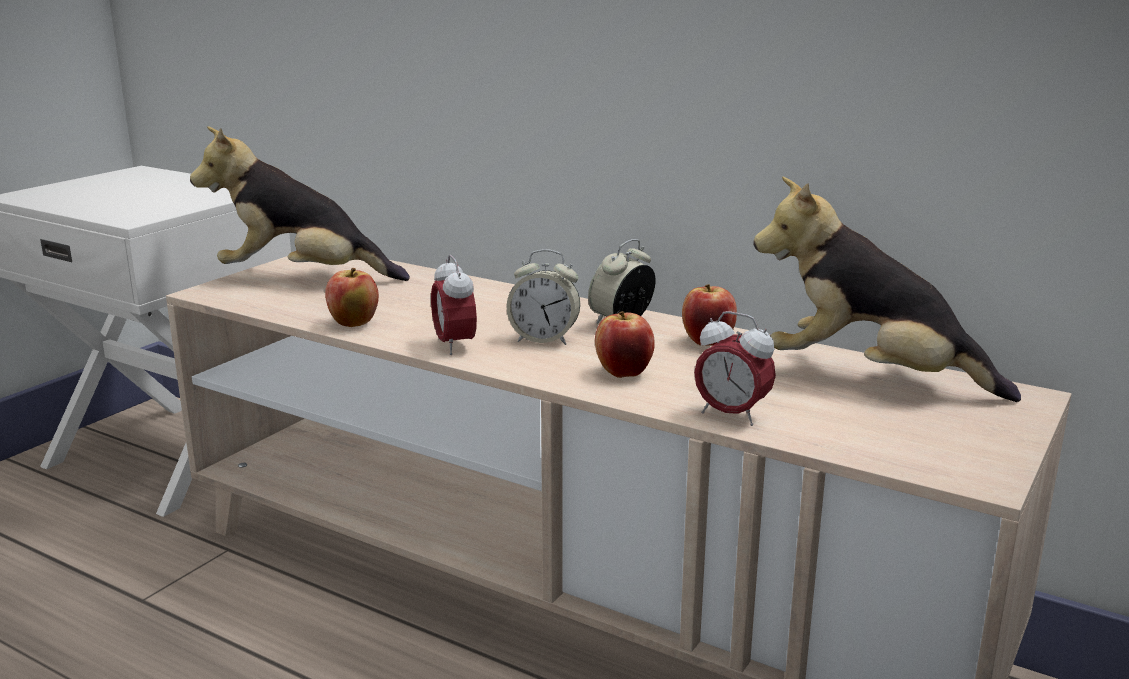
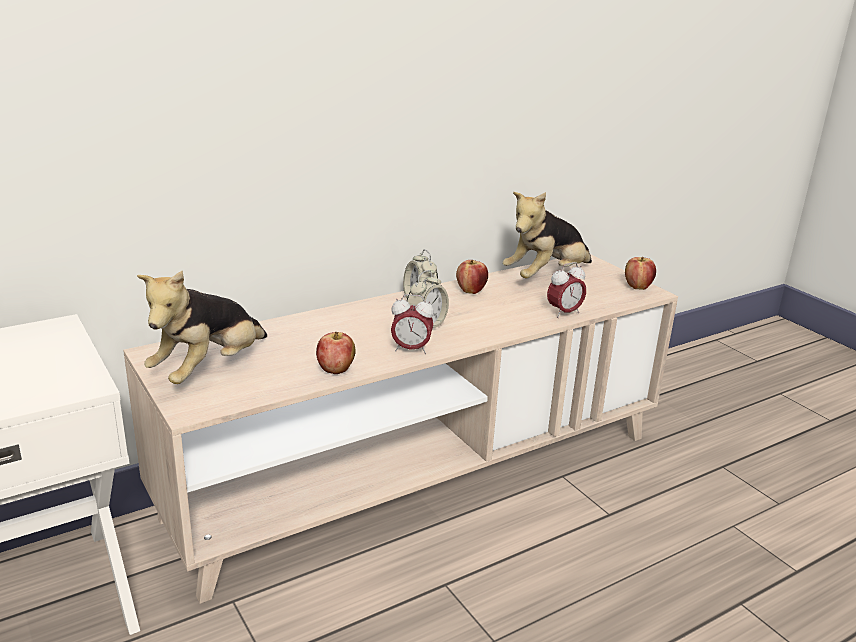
camera: 65 degrees left, 5 degrees up
(624, 373) = (494, 319): apple -> apple (637, 287)

